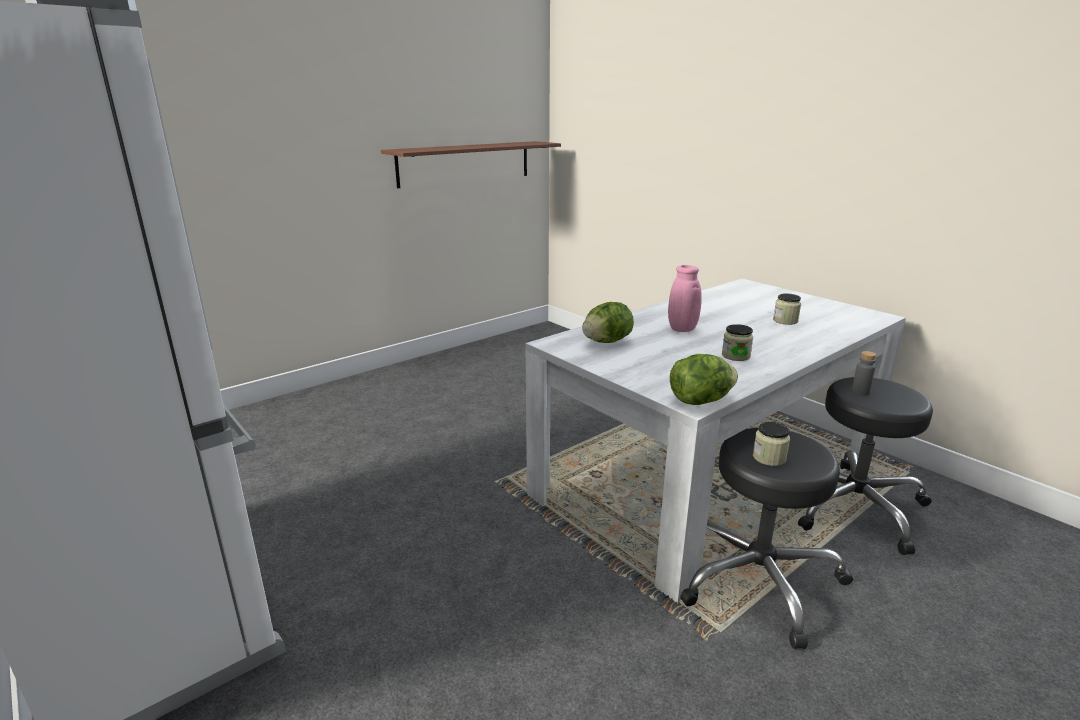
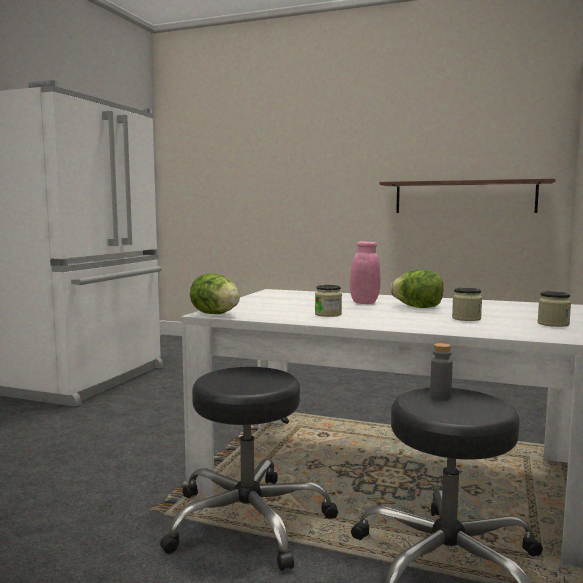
camera: 60 degrees right, 15 degrees down
(606, 342) = (298, 296): lettuce -> lettuce (418, 307)
(769, 458) = (230, 377): jar -> jar (553, 324)

